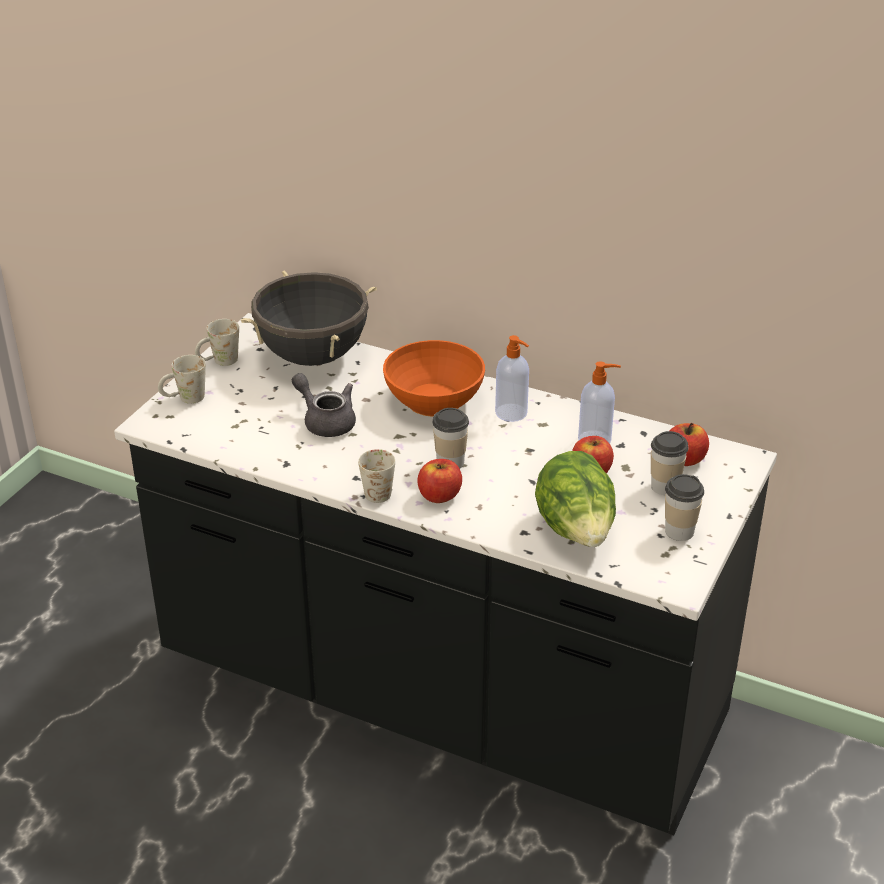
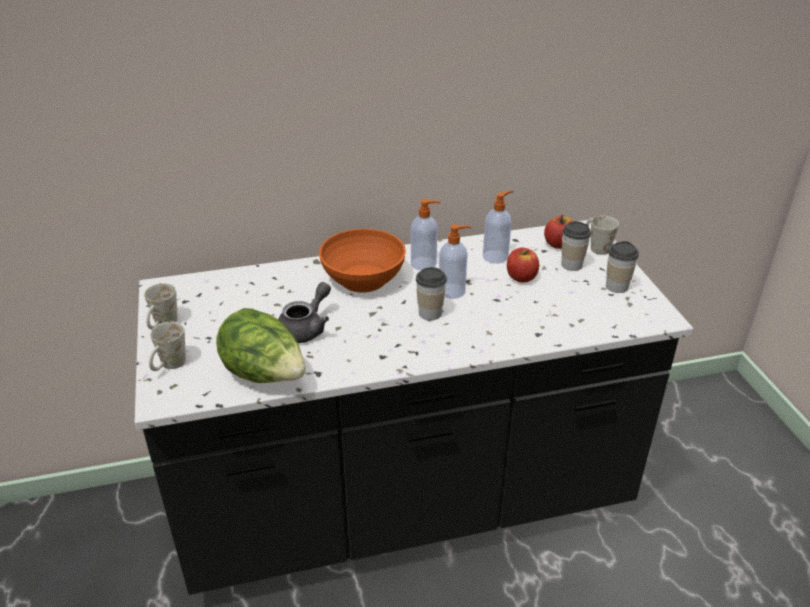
camera: 40 degrees left, 0 degrees up
(312, 356) = (234, 288): black cooking pot -> none
(326, 421) = (306, 328): grey teapot -> grey teapot turned 120 degrees clockwise
(380, 489) = (409, 355): white mug -> white mug (595, 246)
(439, 495) = (454, 339): apple -> none
(501, 452) = (453, 291): none -> soap dispenser
(576, 531) = (565, 317): lettuce -> lettuce (265, 375)

